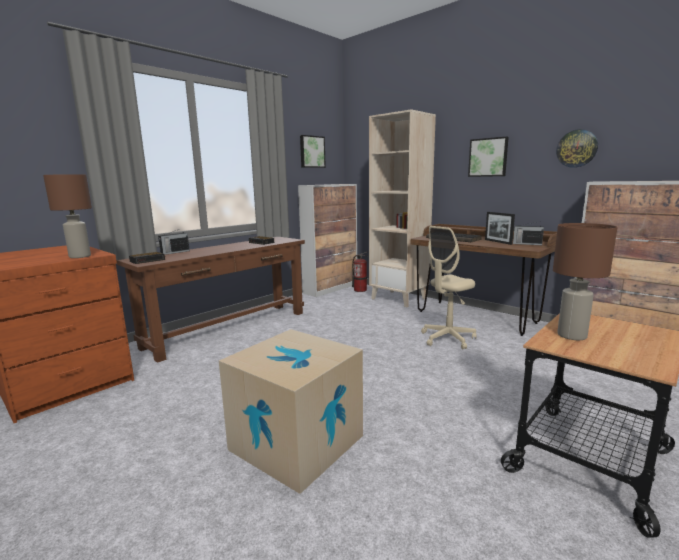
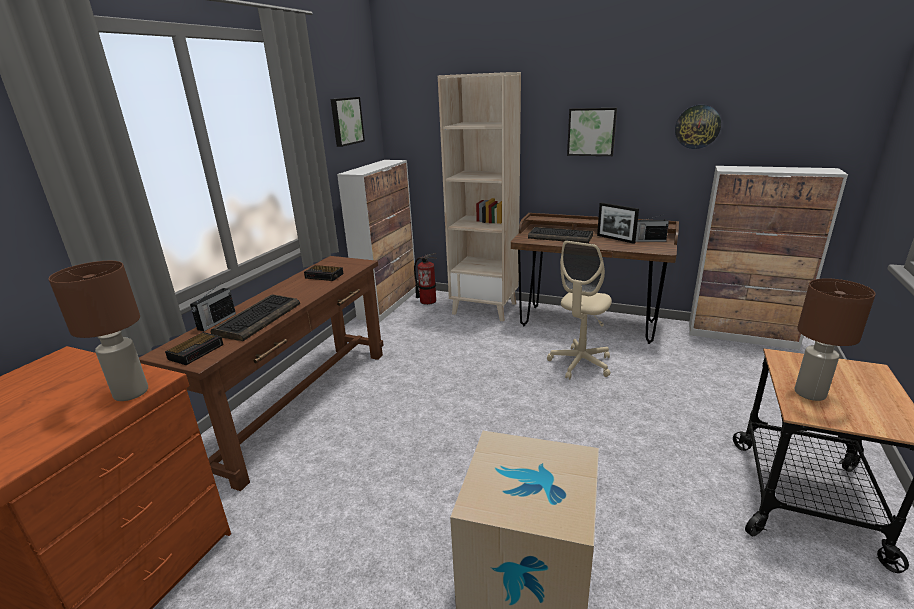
camera: 20 degrees left, 10 degrees up
(198, 253) = (258, 318): none -> keyboard

